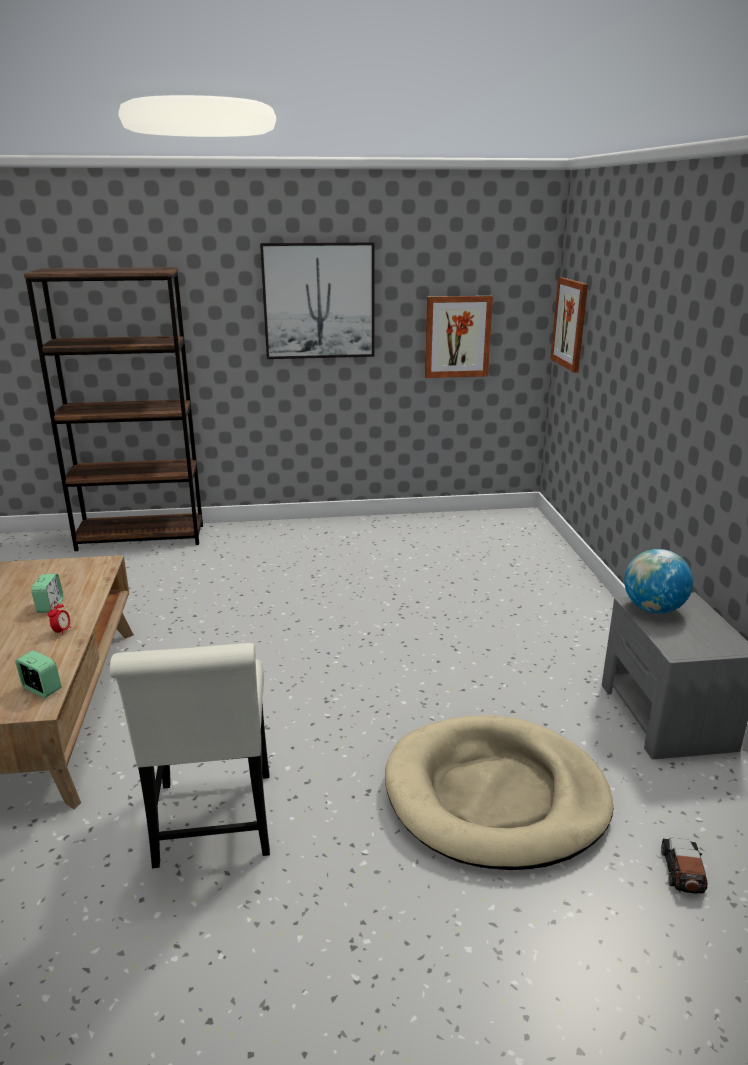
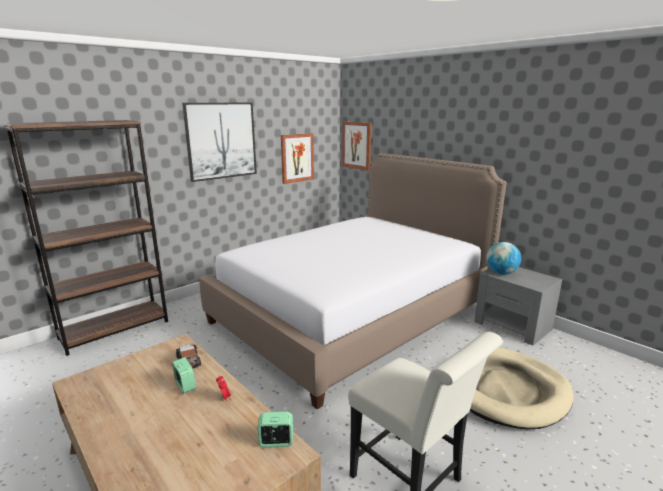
camera: 35 degrees left, 5 degrees down
(422, 608) = (352, 314): none -> bed
(682, 871) = (602, 386): toy car -> toy car (188, 361)

